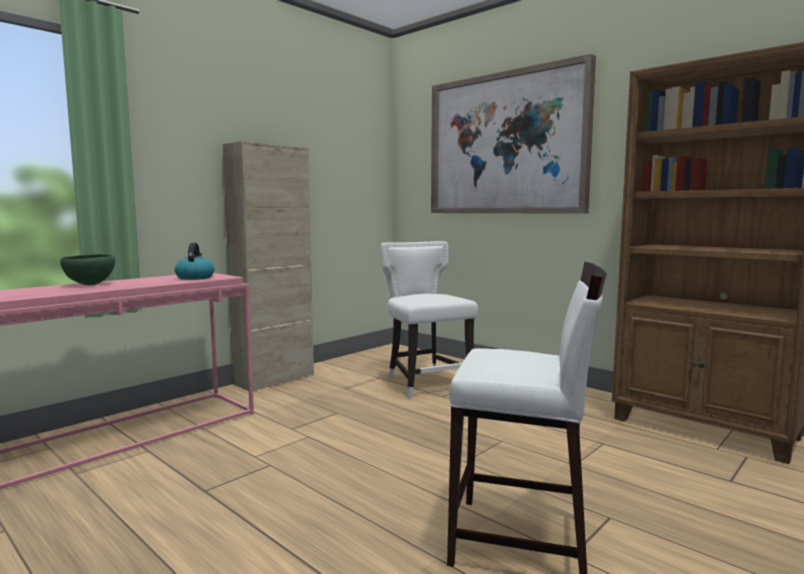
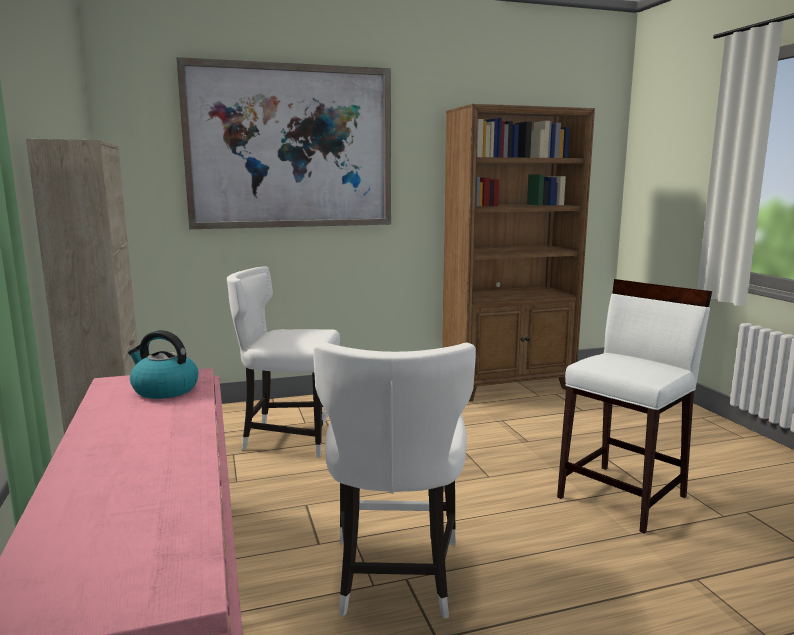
camera: 60 degrees left, 5 degrees up
(90, 285) = (110, 461): green bowl -> none
(268, 461) = (394, 577): none -> white chair

